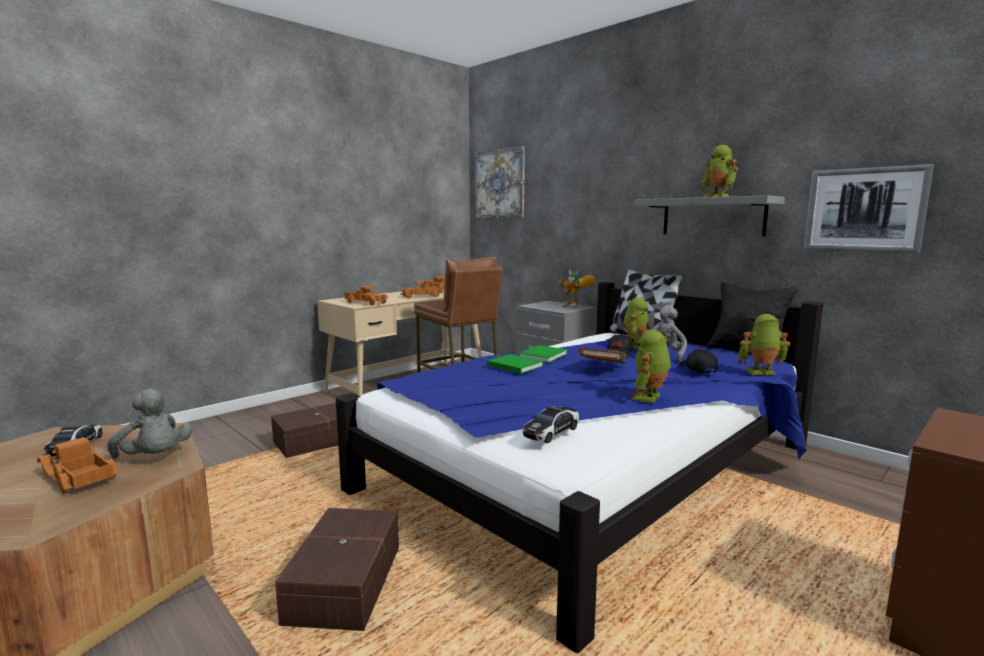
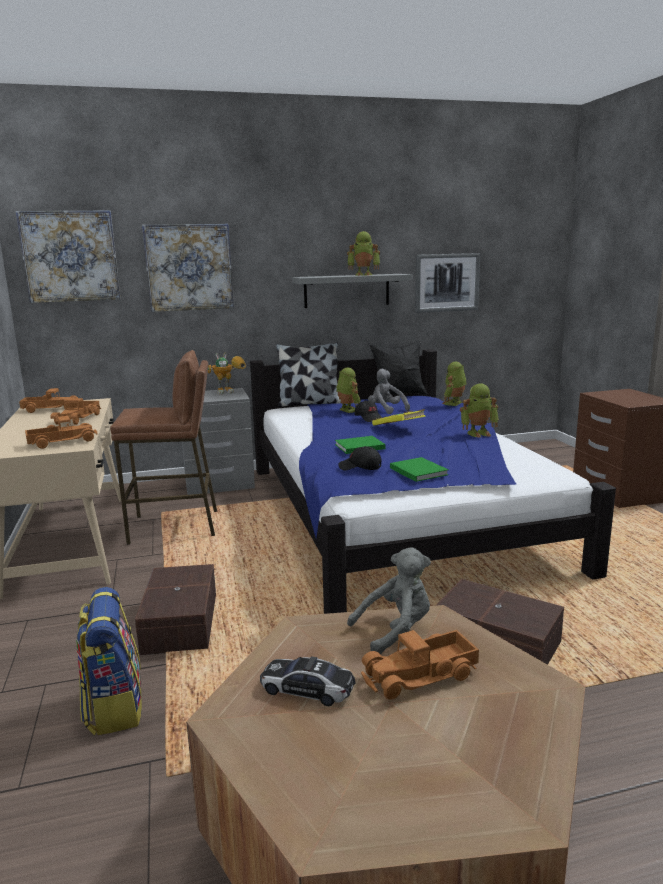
camera: 60 degrees left, 5 degrees up
(214, 453) = (114, 706): none -> backpack
(544, 355) = (339, 434): green book -> green book (417, 471)
(551, 432) = (522, 465): toy car -> none
(570, 191) = (189, 267): none -> picture
(604, 367) = (399, 428): brown book -> yellow book
(649, 398) = (478, 433): toy robot -> toy robot turned 75 degrees counterclockwise
(697, 369) = (433, 412): black cap -> black cap (360, 468)

